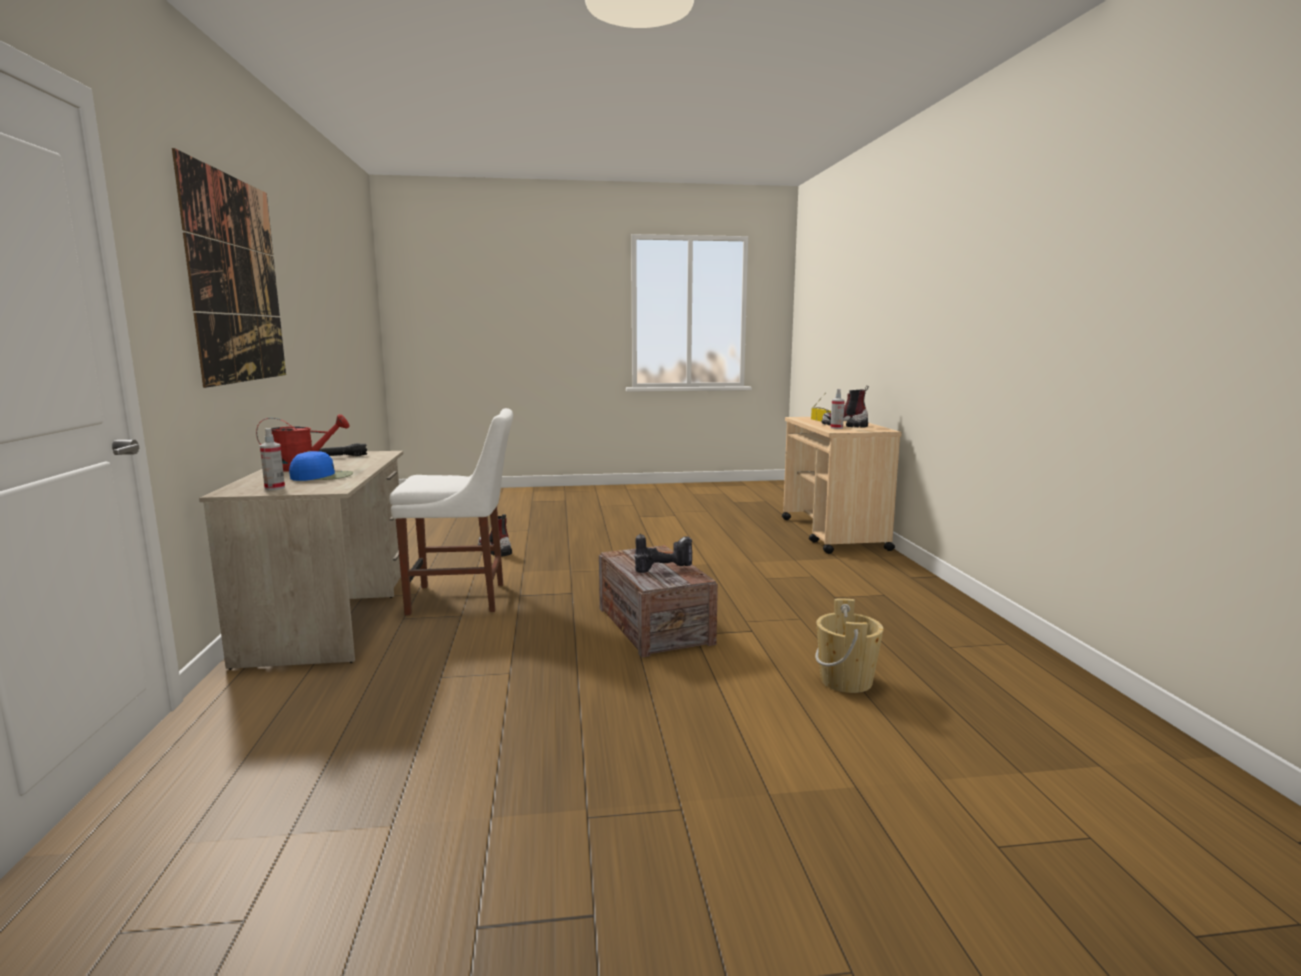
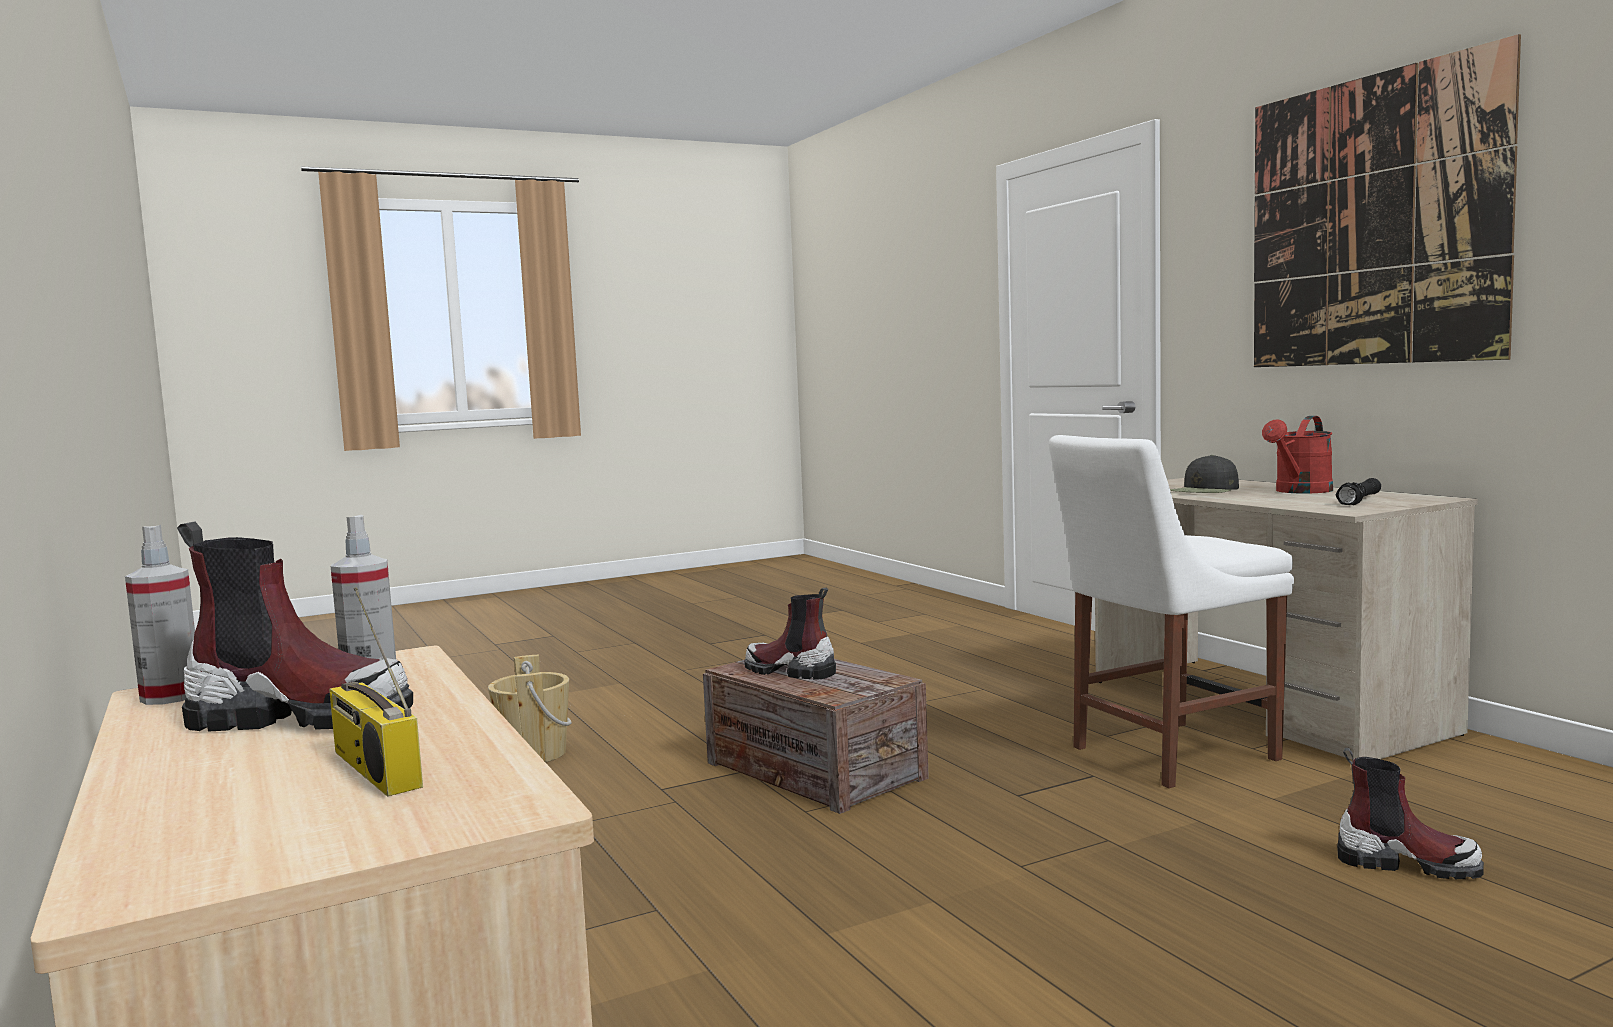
camera: 160 degrees right, 5 degrees down
(274, 488) = (1180, 483): spray bottle -> spray bottle (171, 696)
(323, 476) = (1205, 490): blue cap -> black cap
(665, 569) = (789, 671): power drill -> boot

